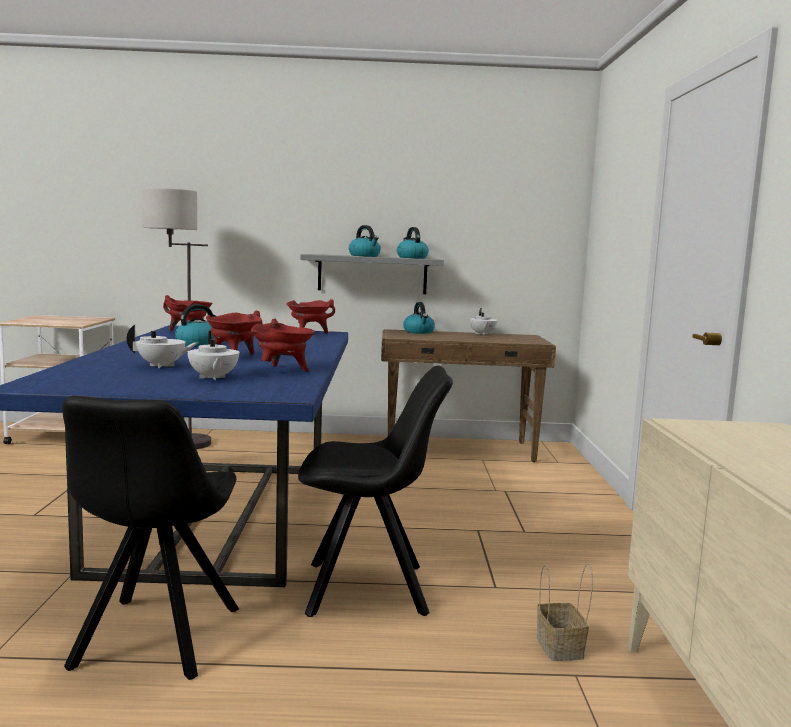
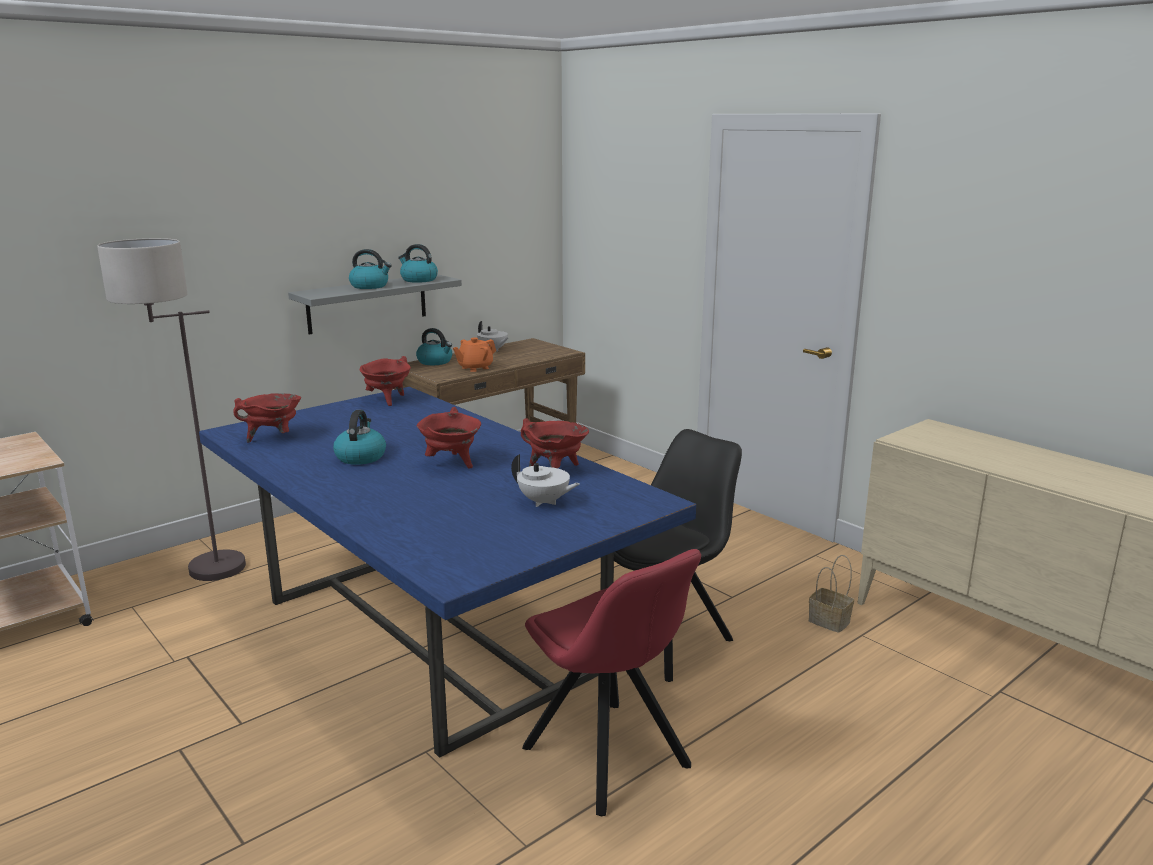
camera: 40 degrees left, 10 degrees up
(155, 637) = (607, 757): black chair -> red chair
(162, 366) = (451, 503): white teapot -> none
(436, 337) = (475, 368): none -> orange teapot

